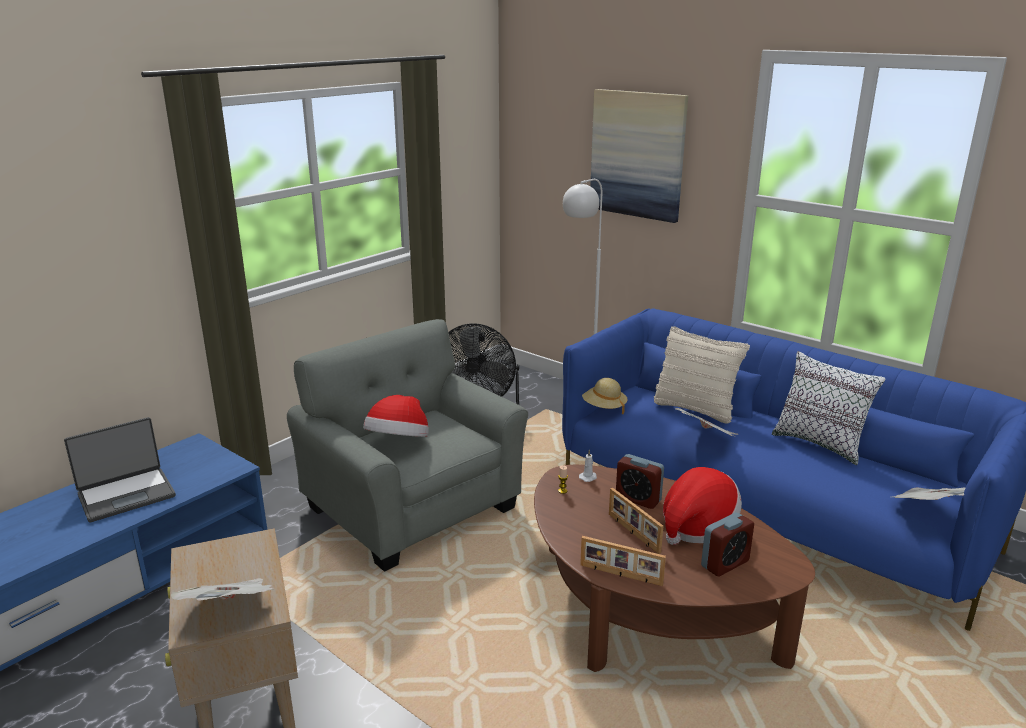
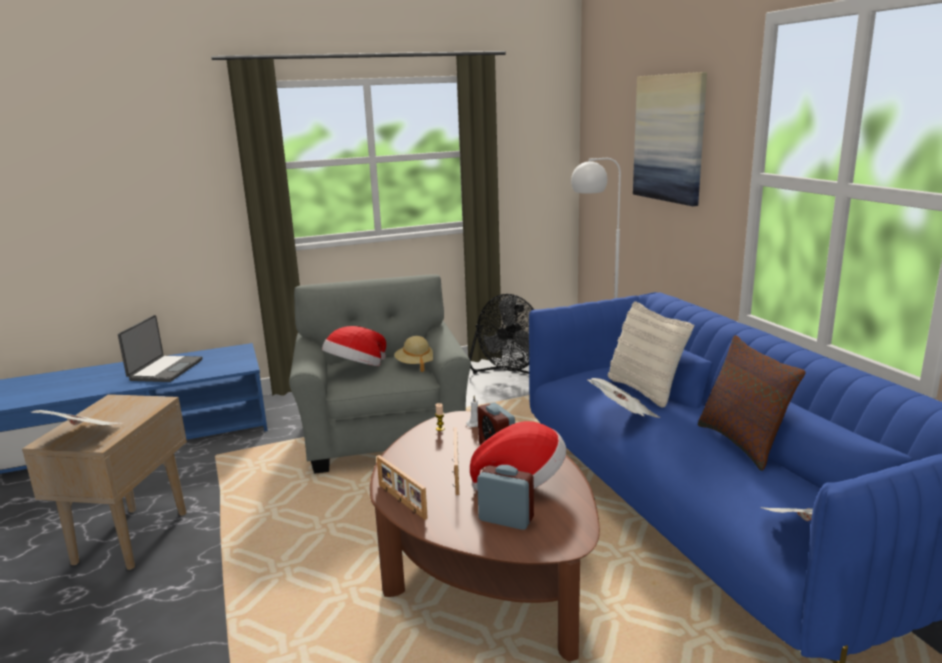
camera: 30 degrees right, 5 degrees down
(126, 495) = (165, 370): laptop -> laptop turned 75 degrees counterclockwise
(604, 407) = (562, 376): beige hat -> beige hat (416, 364)
(725, 563) = (506, 519): alarm clock -> alarm clock turned 150 degrees counterclockwise
(819, 445) = (741, 444): white pillow -> brown pillow

